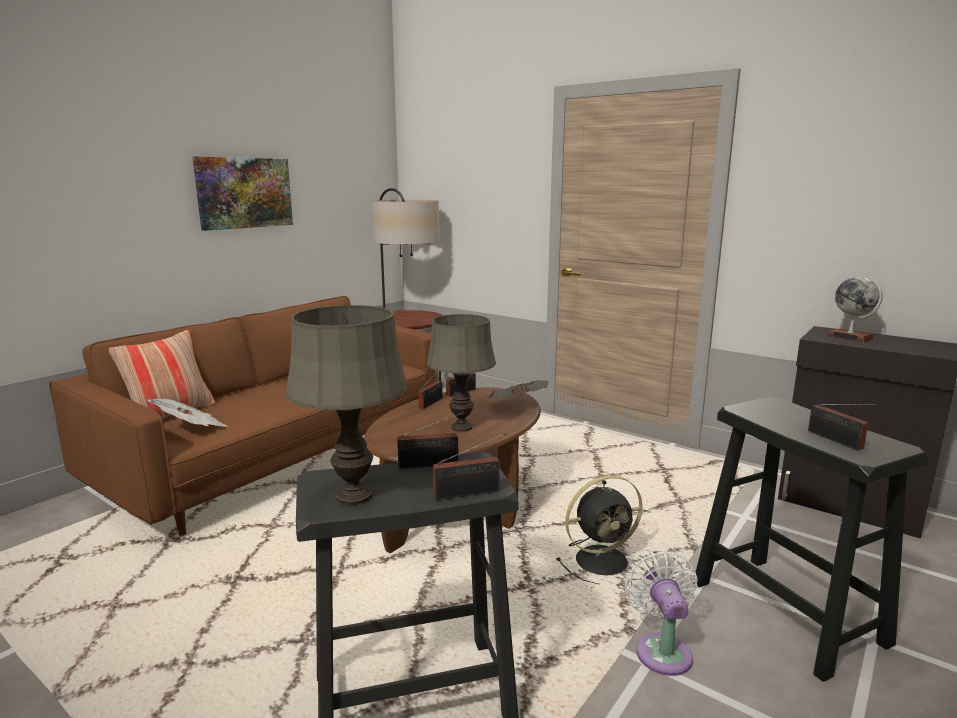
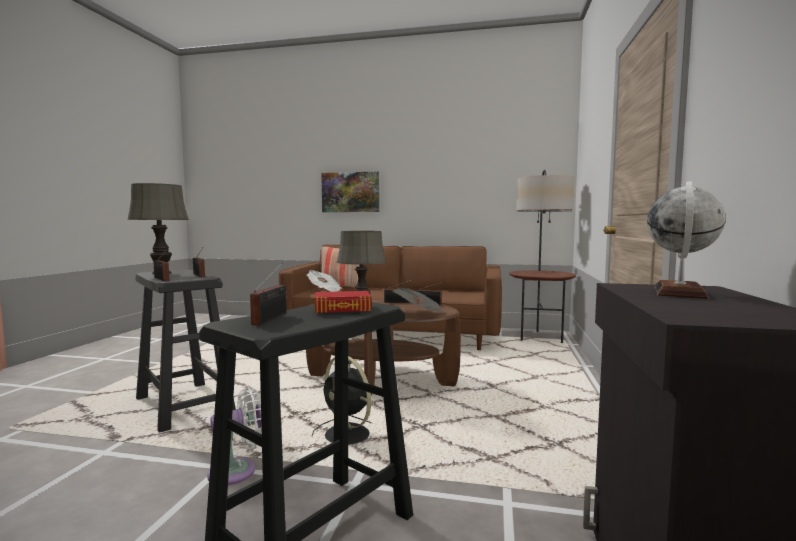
camera: 65 degrees right, 10 degrees down
(244, 193) = (433, 176): picture -> picture (350, 192)
(787, 414) = (342, 308): none -> book
(837, 441) = (272, 318): radio -> radio turned 150 degrees clockwise

